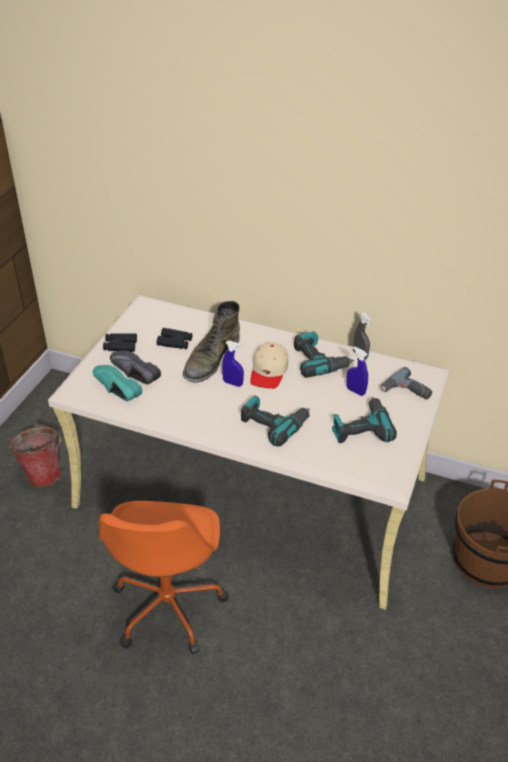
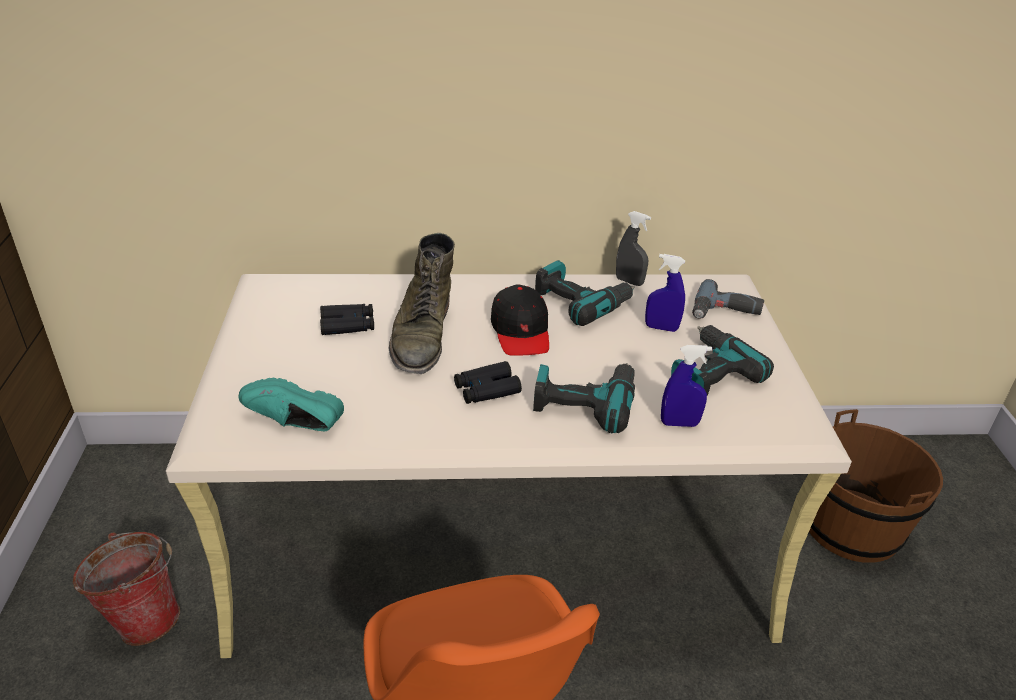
camera: 25 degrees left, 5 degrees down
(120, 346) = (258, 350): black binoculars -> black binoculars (486, 389)
(133, 377) = (309, 391): black shoe -> none
(232, 383) = (479, 361): blue spray bottle -> blue spray bottle (679, 423)
(269, 371) = (521, 331): beige cap -> black cap

